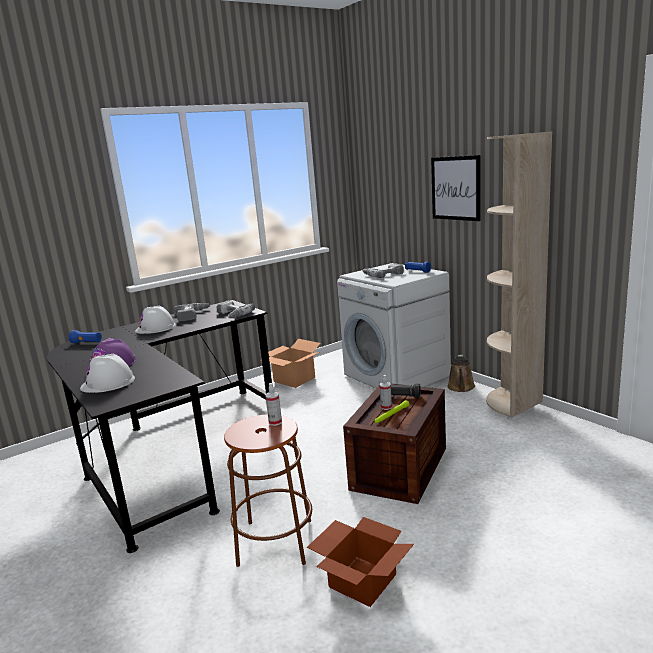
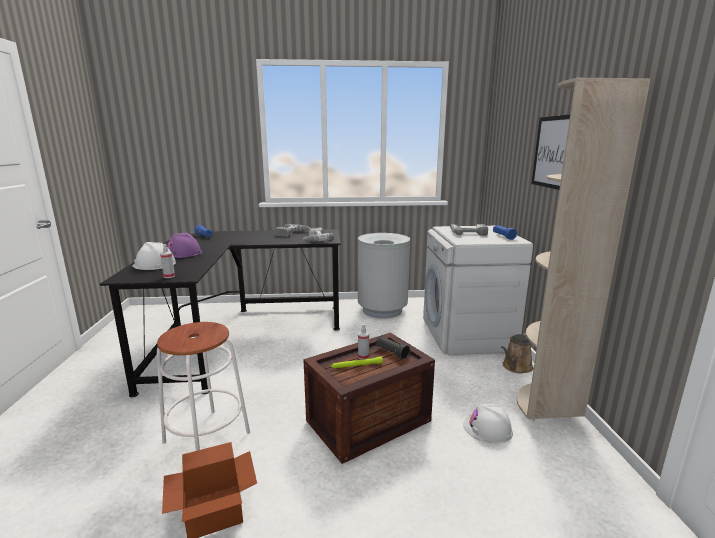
camera: 30 degrees right, 0 degrees up
(155, 328) = (255, 236): white hard hat -> white hard hat (487, 428)
(275, 422) = (212, 333): spray bottle -> spray bottle (169, 276)
(275, 542) = (207, 437): brown stool -> white stool
(295, 379) = (382, 310): cardboard box -> grey trash can

